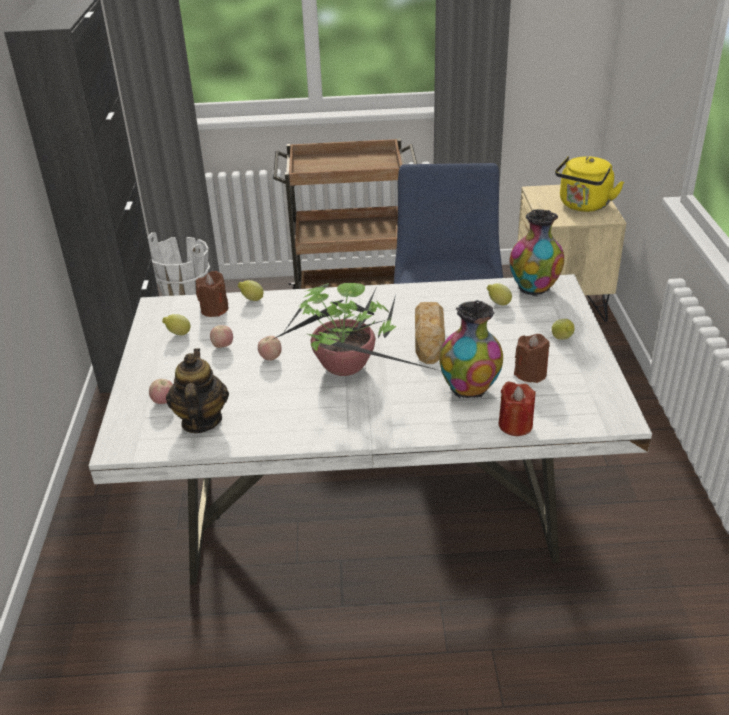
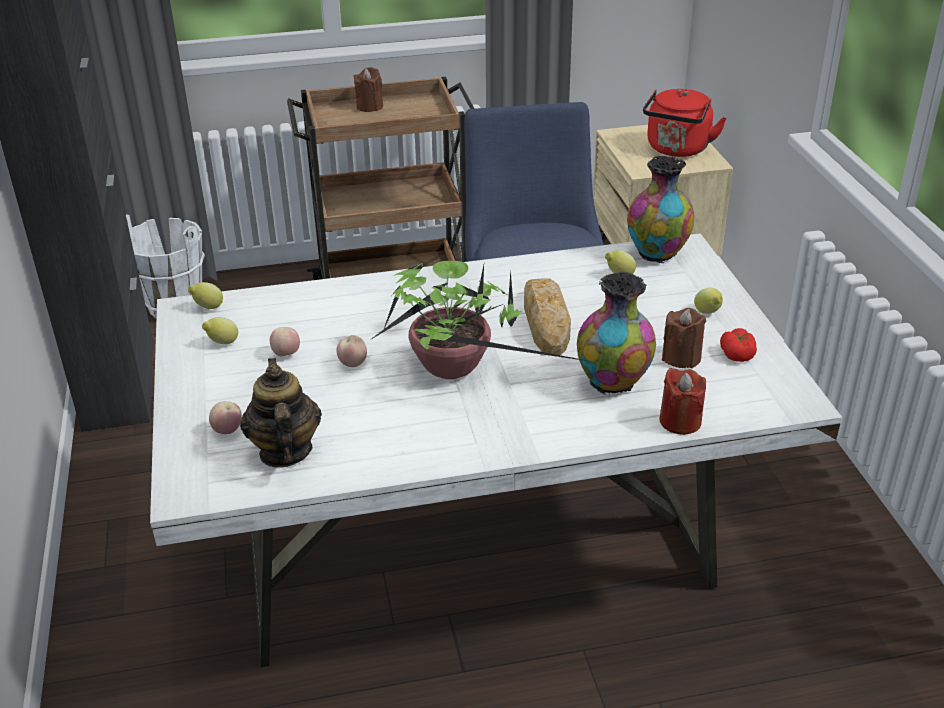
camera: 10 degrees left, 0 degrees up
(214, 309) = (261, 308): brown candle -> brown candle (369, 107)
(252, 300) = (307, 292): lemon -> lemon (208, 307)
(577, 374) = (737, 354): none -> tomato
(583, 206) = (677, 150): yellow kettle -> red kettle

